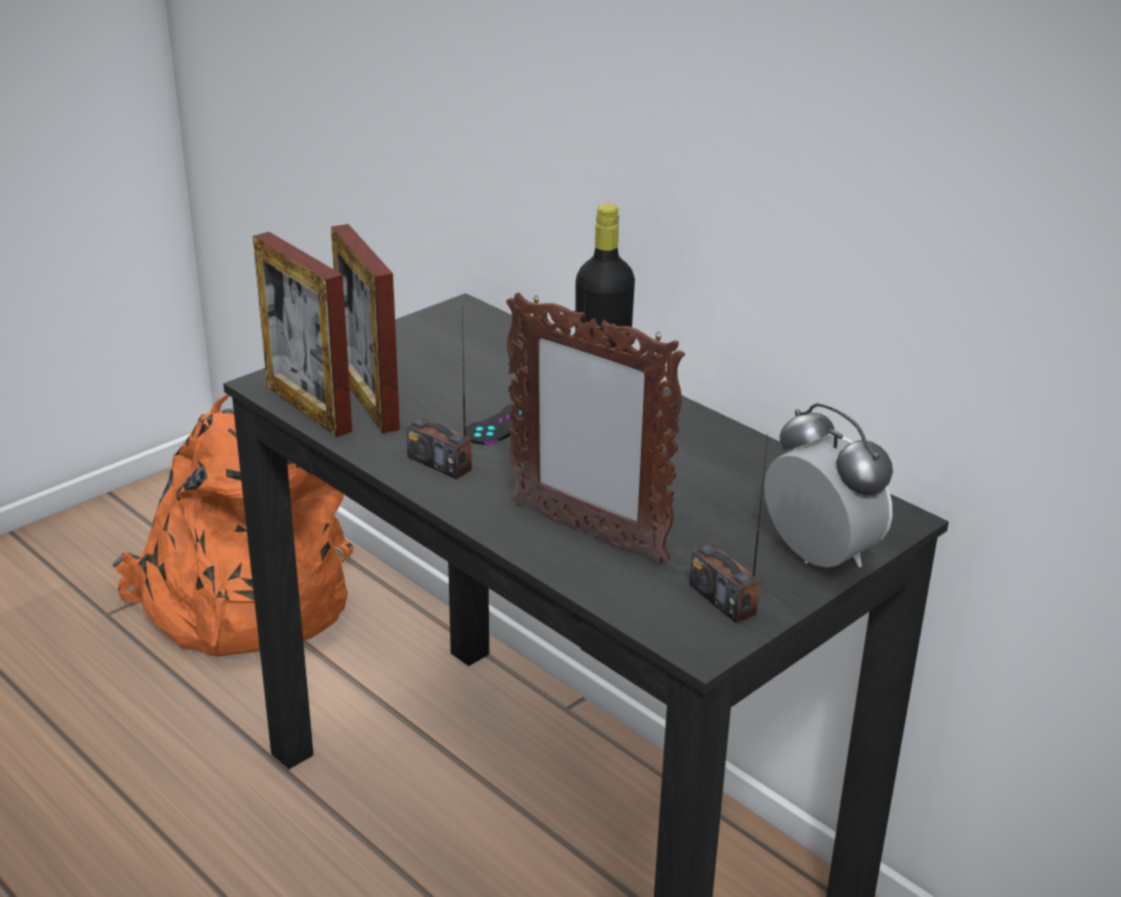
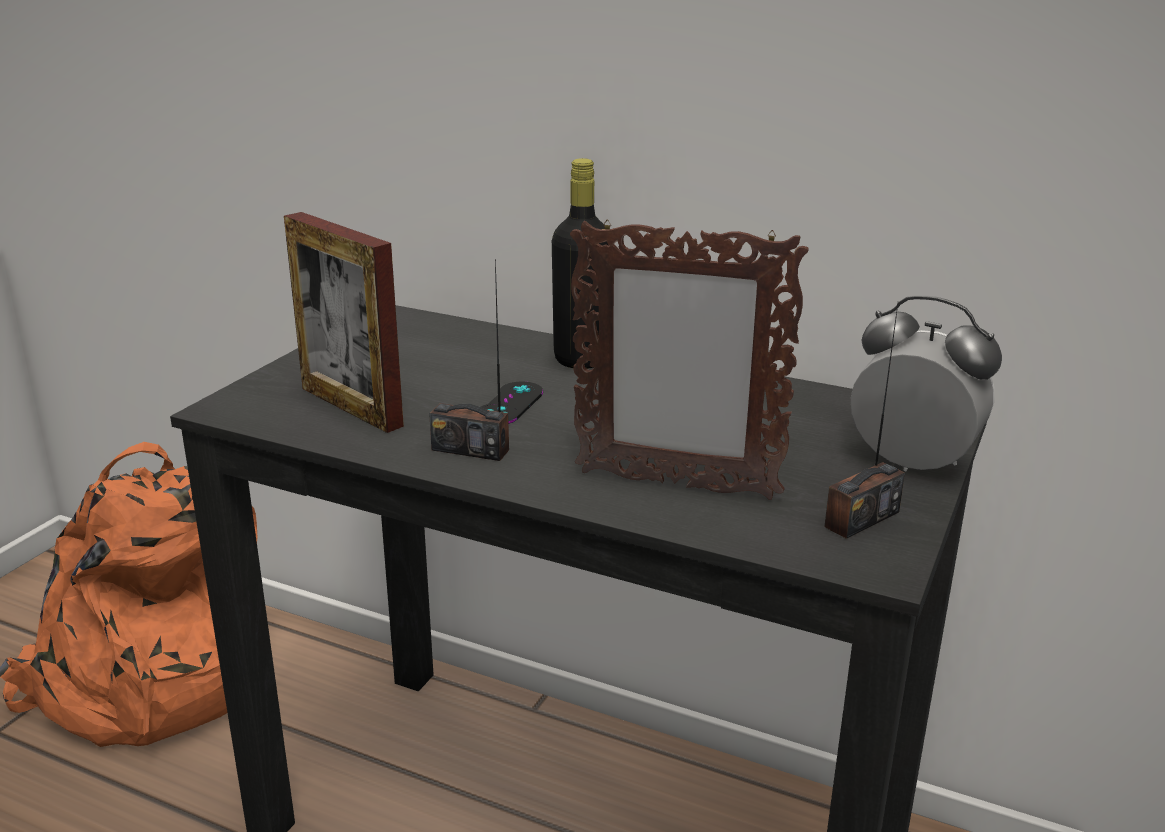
camera: 20 degrees left, 5 degrees down
(308, 408) = (287, 423): picture frame -> none
(723, 599) = (861, 519): radio -> radio turned 75 degrees counterclockwise

